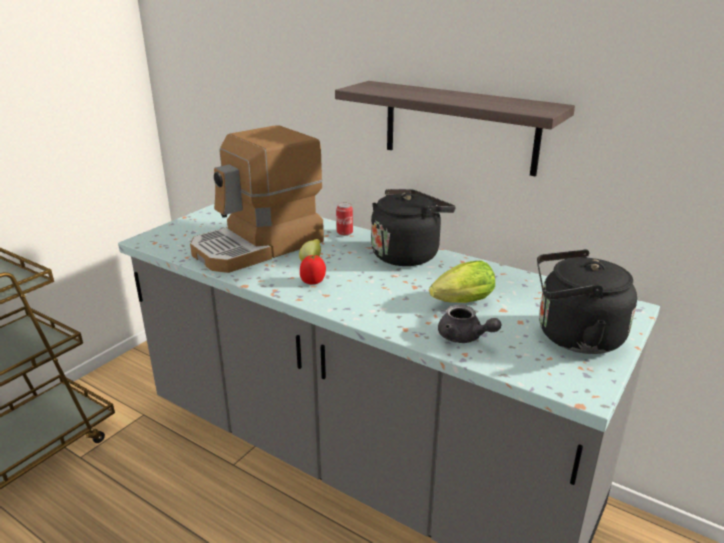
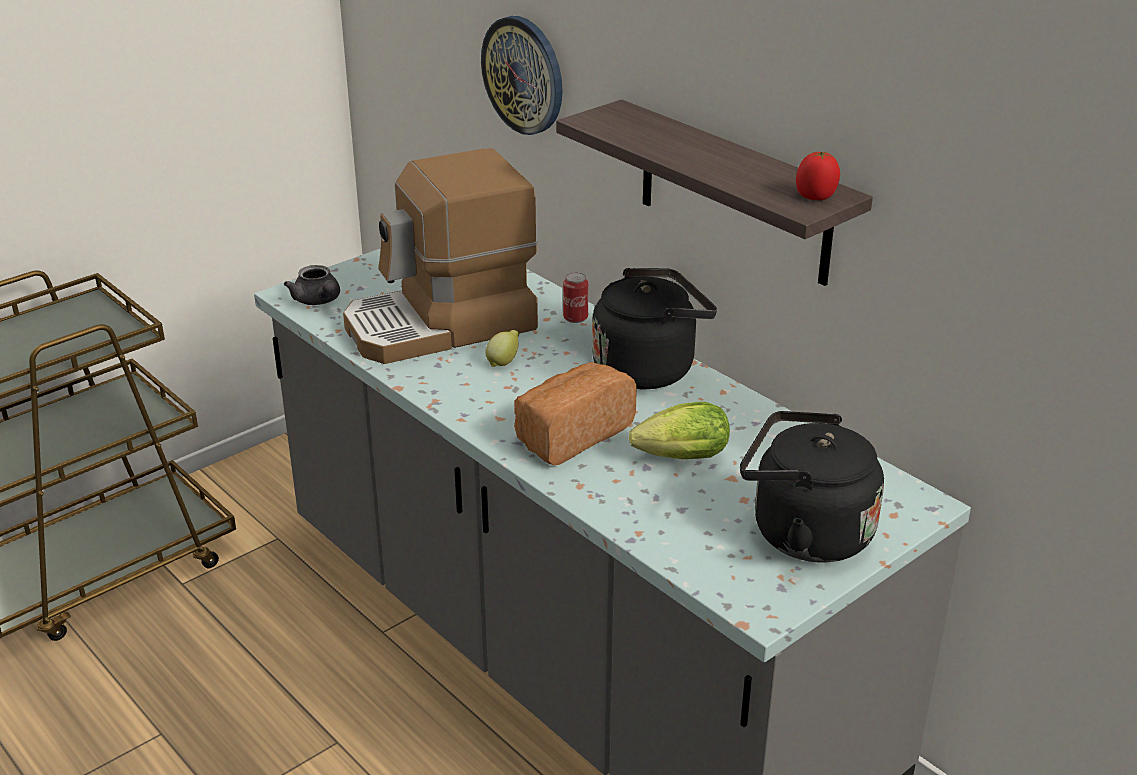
camera: 15 degrees right, 5 degrees up
(290, 81) = (524, 75): none -> wall clock
(313, 282) = (492, 395): tomato -> tomato (816, 197)
(380, 298) = (571, 434): none -> bread
(464, 338) = (651, 510): grey teapot -> grey teapot (318, 301)

